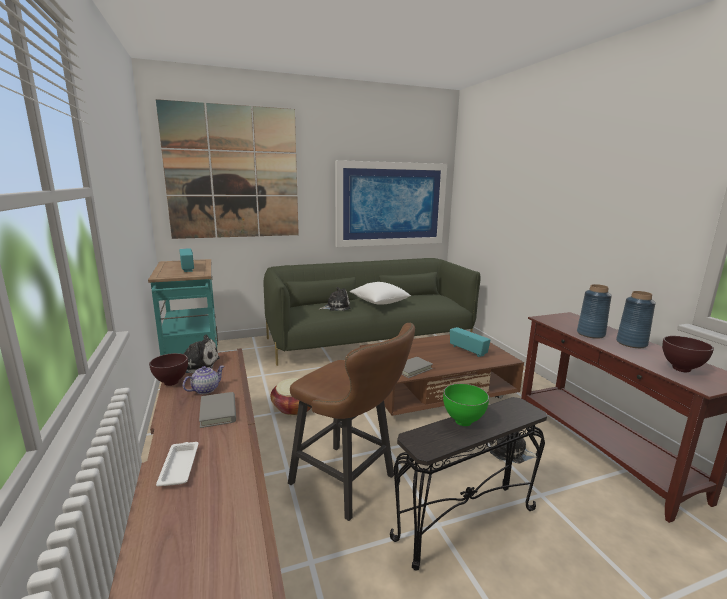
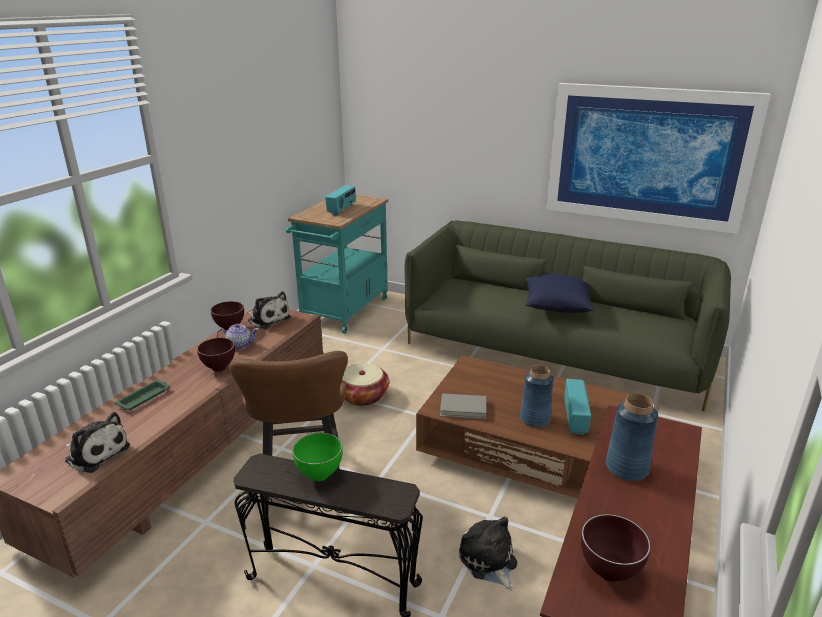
camera: 45 degrees right, 10 degrees up
(179, 466) = (144, 397): white tray -> green tray
(218, 412) = (218, 369): grey book -> brown bowl
(233, 173) = (425, 96): picture -> none
(336, 307) = (494, 295): plush toy -> plush toy (96, 453)
(380, 302) = (556, 306): white pillow -> blue pillow
(631, 343) = (649, 509): blue vase -> blue vase (534, 419)

